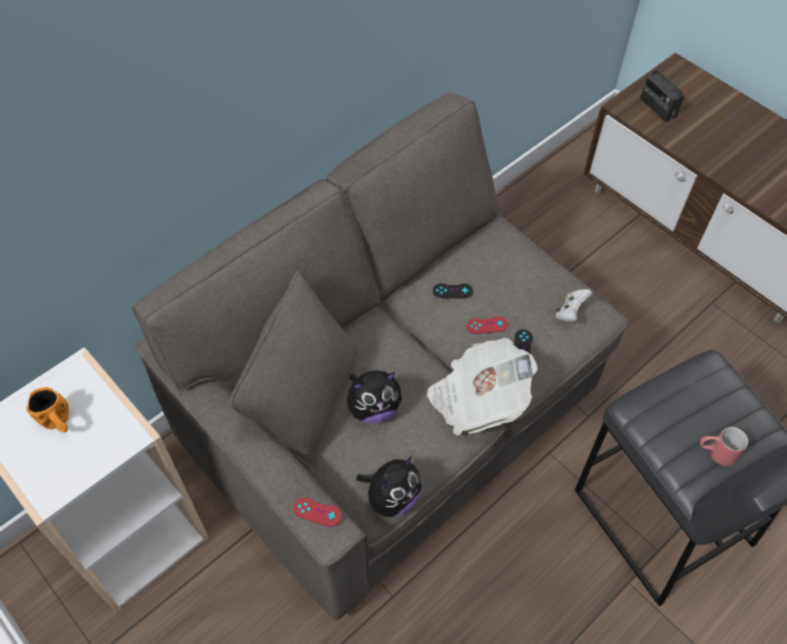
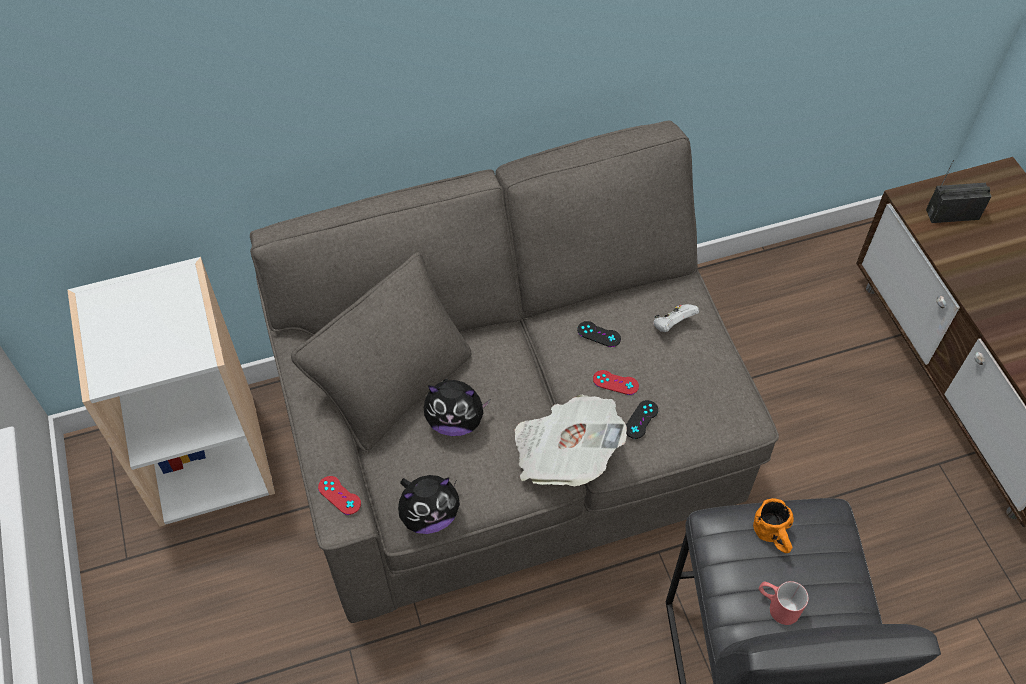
camera: 25 degrees right, 0 degrees up
(59, 423) = (145, 318): orange mug -> orange mug (773, 537)
(570, 312) = (713, 402): white game controller -> white game controller (672, 325)
(657, 107) = (952, 214): radio -> radio turned 90 degrees clockwise

